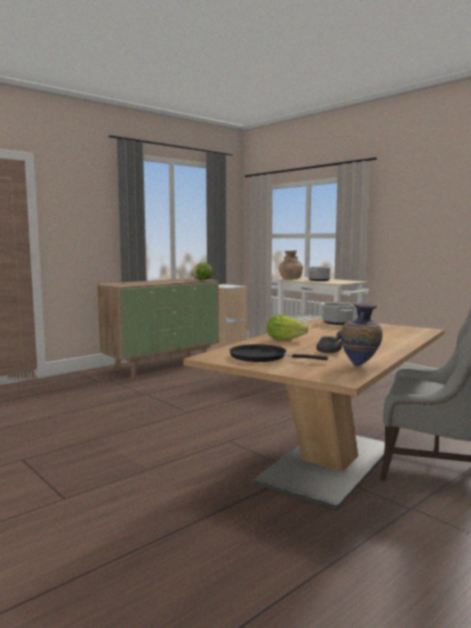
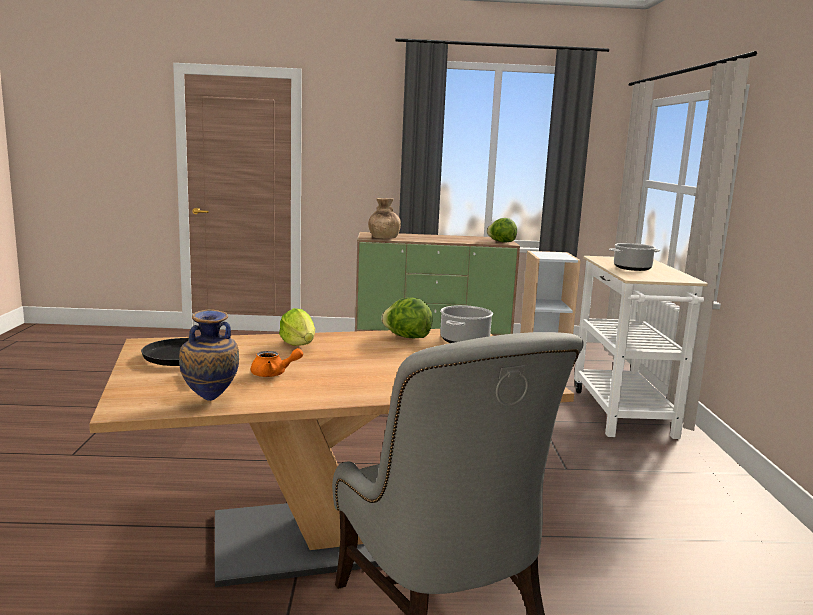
camera: 40 degrees right, 5 degrees up
(290, 279) = (605, 259): brown vase -> brown vase (383, 238)
(311, 327) = (407, 337): none -> lettuce
(331, 351) = (273, 374): grey teapot -> orange teapot

